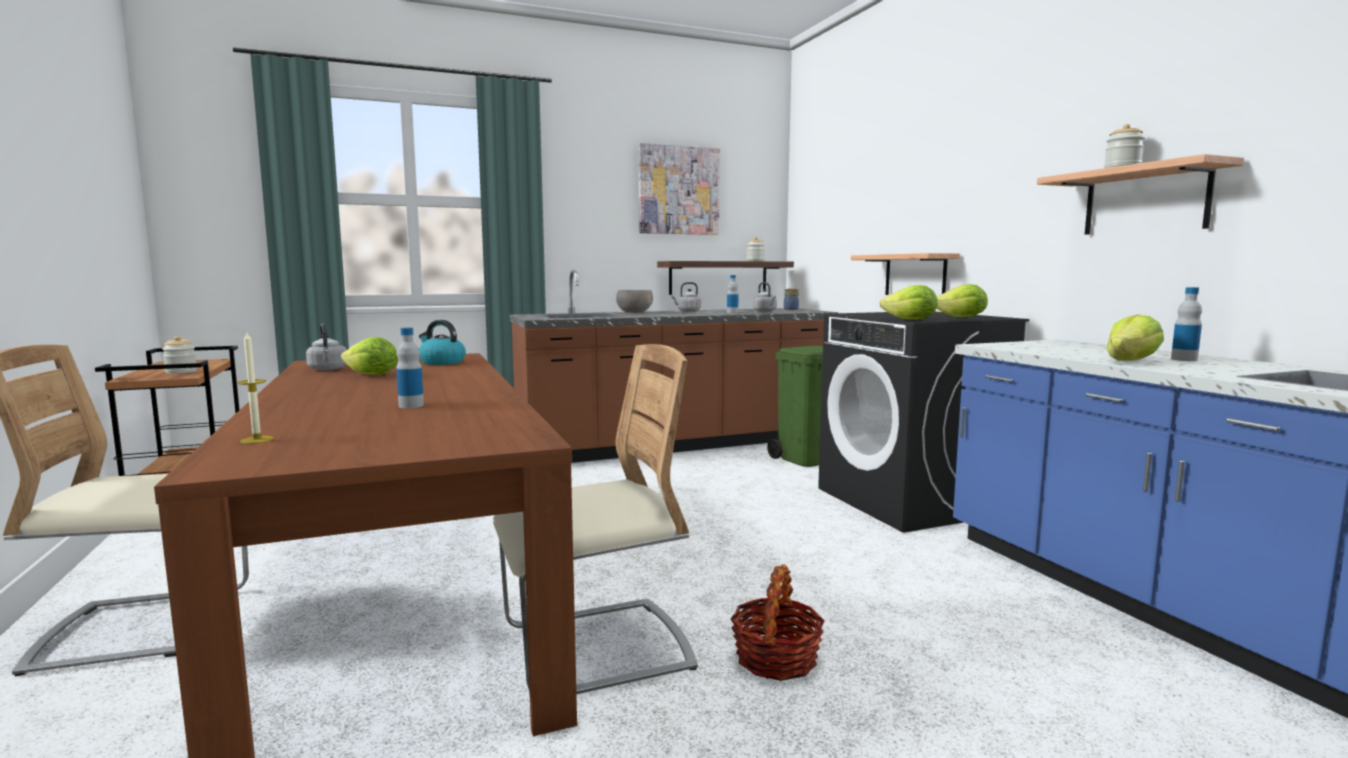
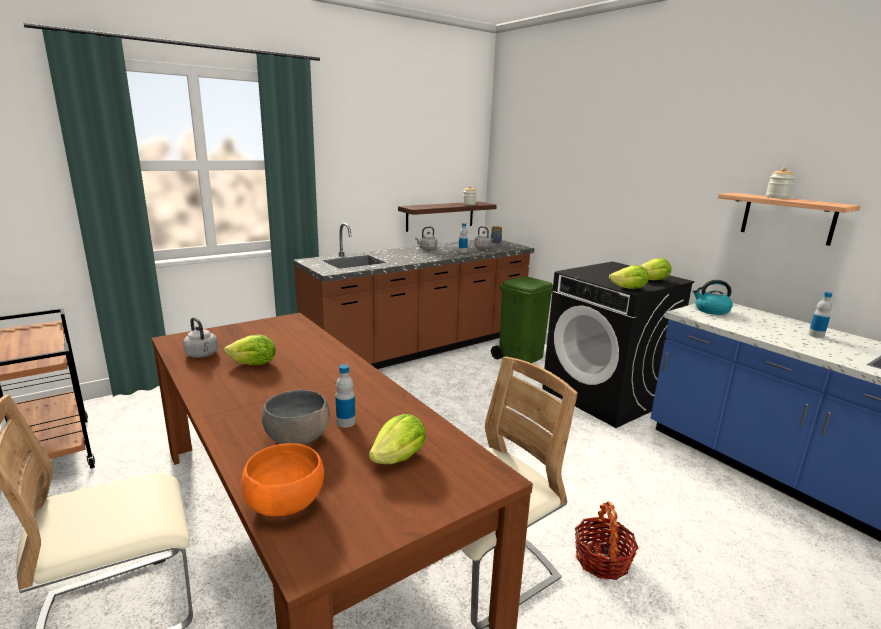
camera: 15 degrees left, 10 degrees up
(181, 372) = (37, 352): jar -> none
(257, 440) = (284, 503): candle -> orange bowl
(441, 362) = (287, 334): kettle -> kettle (711, 310)
(634, 312) = (389, 252): grey bowl -> grey bowl (298, 438)
(679, 190) = (414, 149): picture -> none
(915, 275) = (602, 233): shelf -> none
(1131, 361) = (792, 340): lettuce -> lettuce (399, 458)

